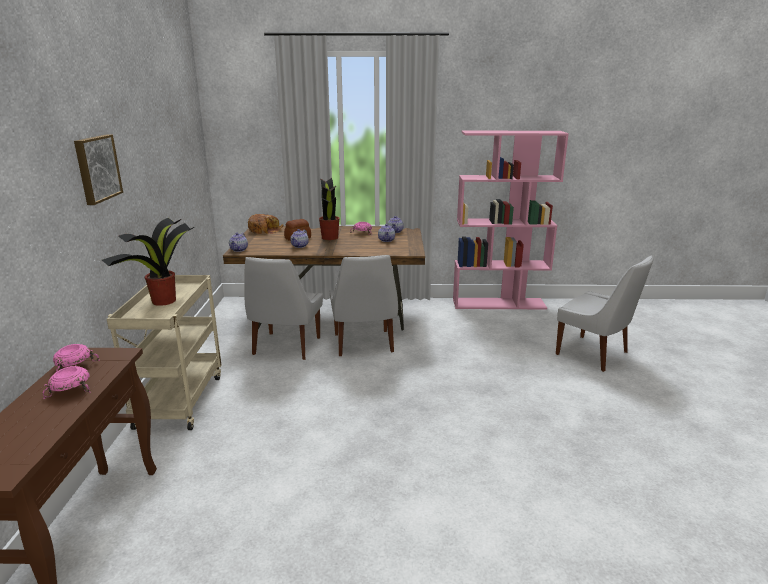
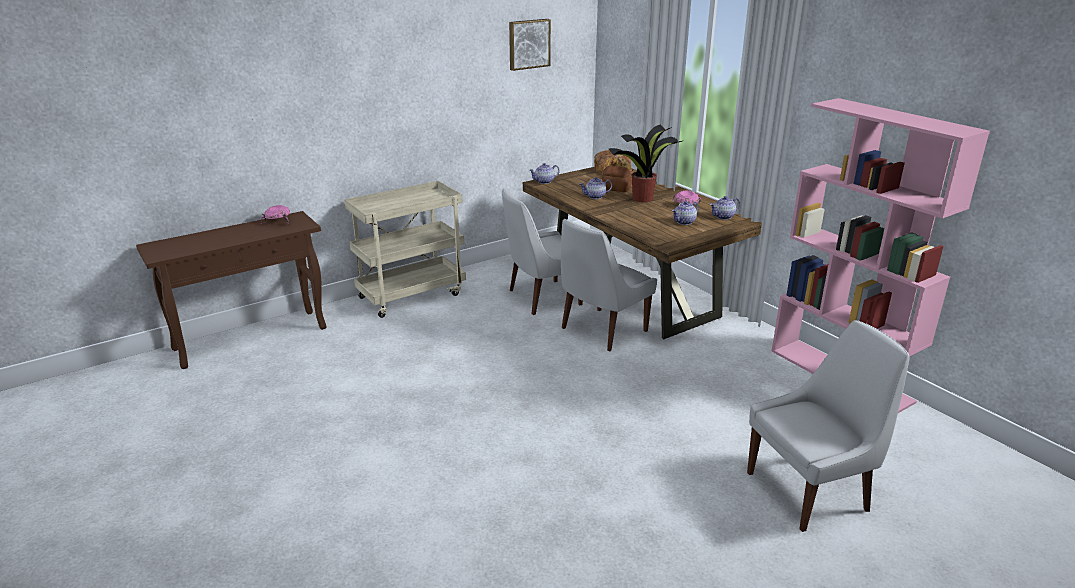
camera: 55 degrees right, 5 degrees up
(72, 389) = (250, 233): pink bowl -> none
(96, 168) = (372, 76): picture -> picture (528, 44)
(162, 301) = (405, 202): potted plant -> none
(594, 354) = (811, 490): white chair -> white chair turned 120 degrees counterclockwise

